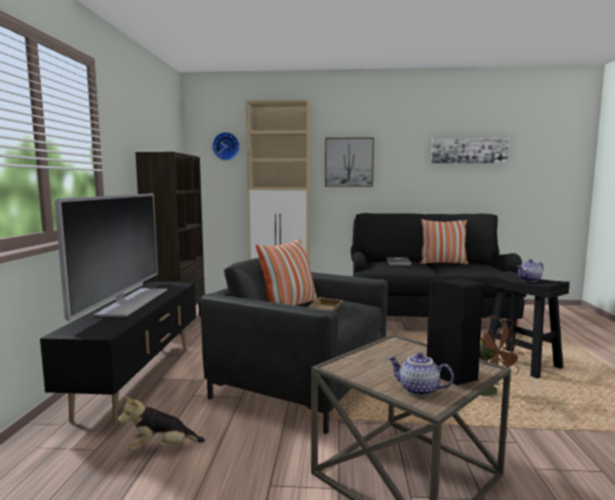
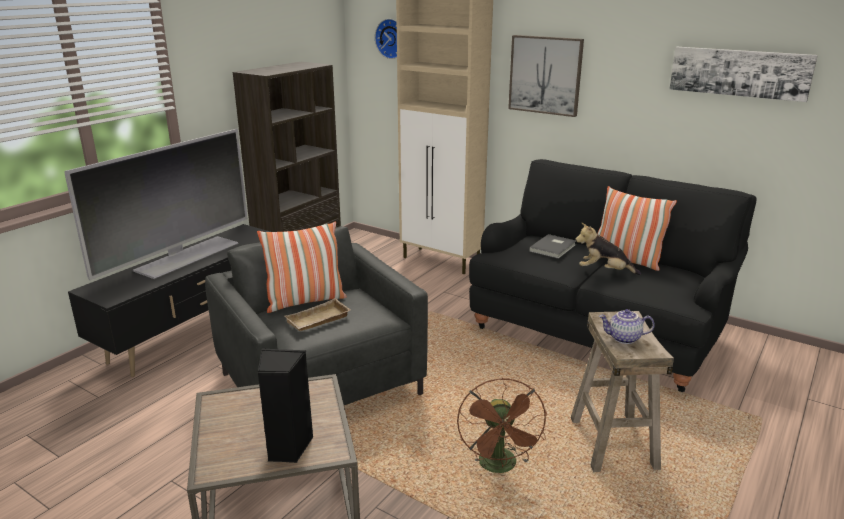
camera: 30 degrees right, 15 degrees up
(161, 448) = (138, 414): plush toy -> plush toy (604, 271)
(418, 390) = (230, 452): teapot -> none
(522, 363) = (614, 443): black stool -> beige stool

